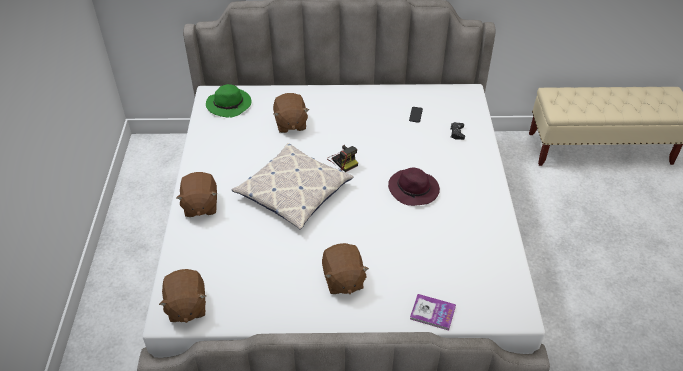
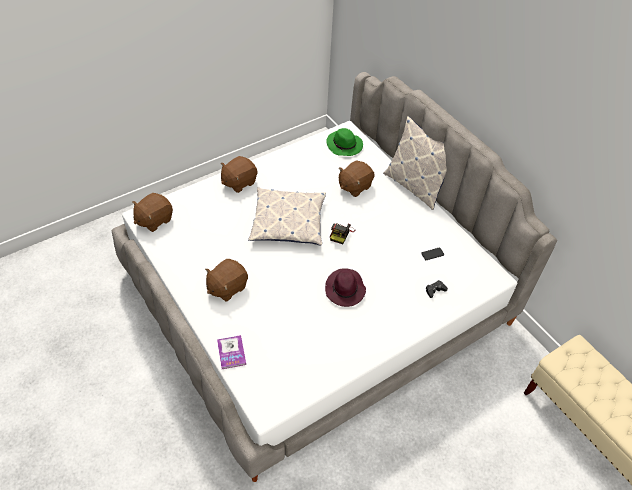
camera: 55 degrees right, 5 degrees up
(327, 86) = (414, 186): none -> pillow

